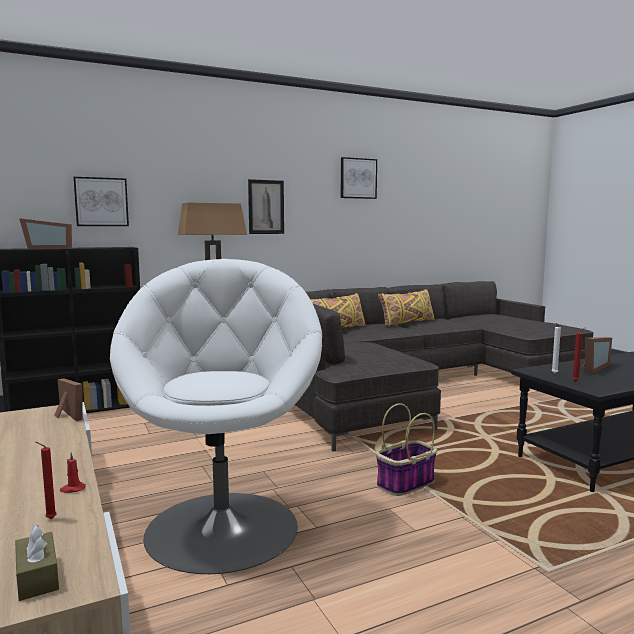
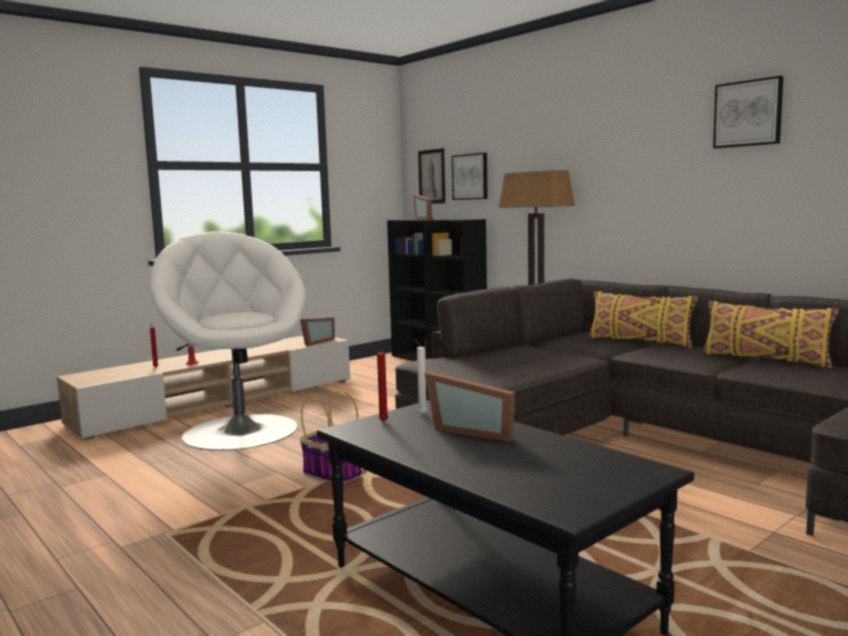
camera: 75 degrees right, 0 degrees up
(37, 577) = (98, 376): brown tissue box -> none
(223, 527) = (240, 430): white armchair -> white armchair turned 105 degrees counterclockwise
(266, 207) = (610, 170): picture -> picture (432, 176)

